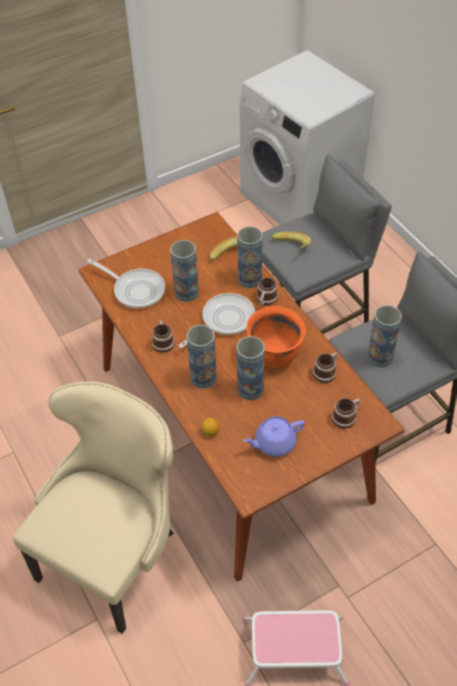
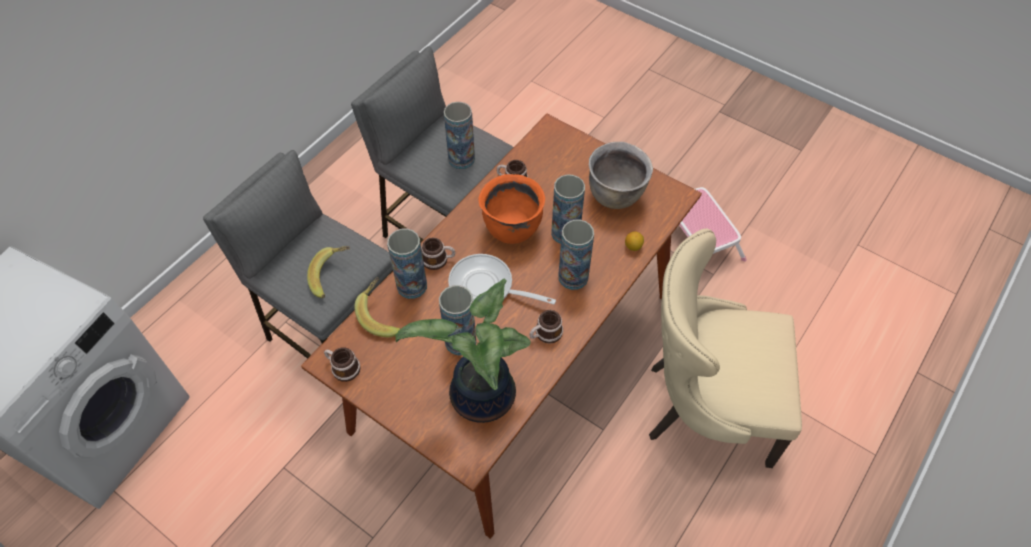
camera: 115 degrees left, 5 degrees up
(136, 290) = (480, 399): frying pan -> potted plant
(274, 443) = (616, 195): purple teapot -> brown cooking pot
(346, 417) = (556, 153): mug -> mug (342, 367)

